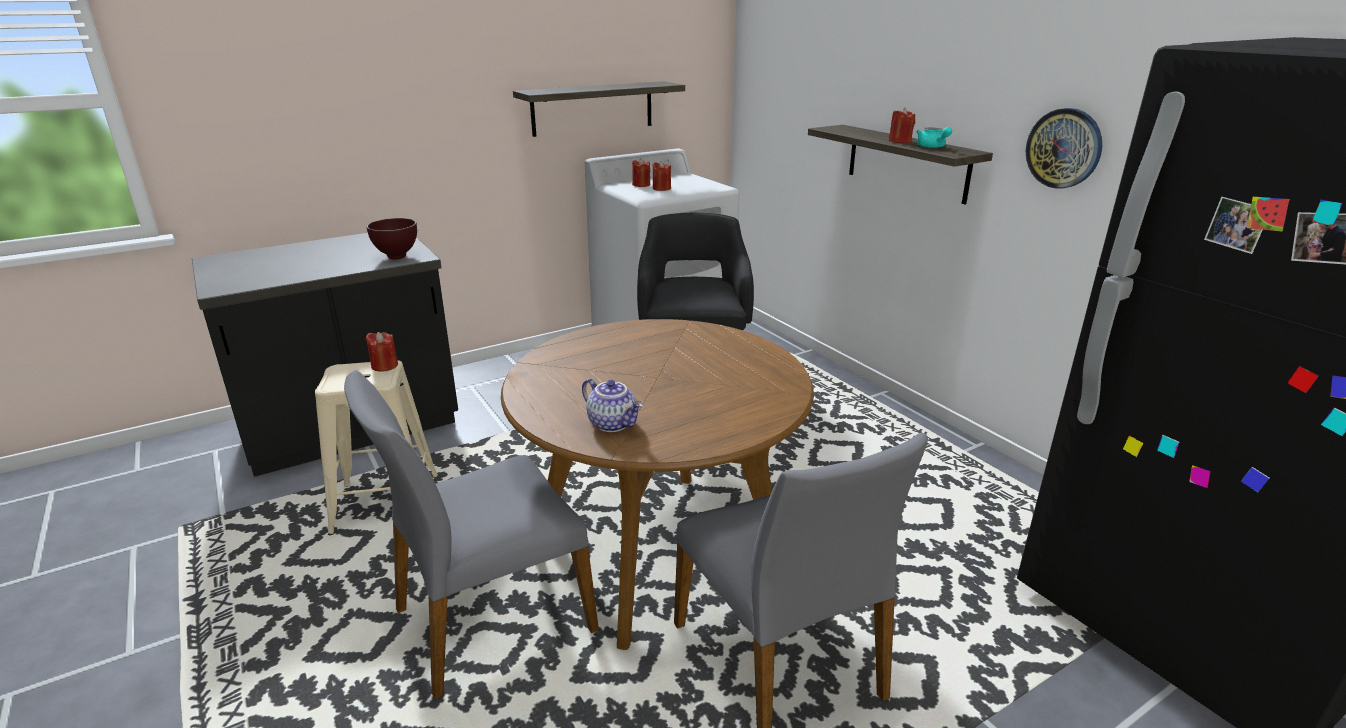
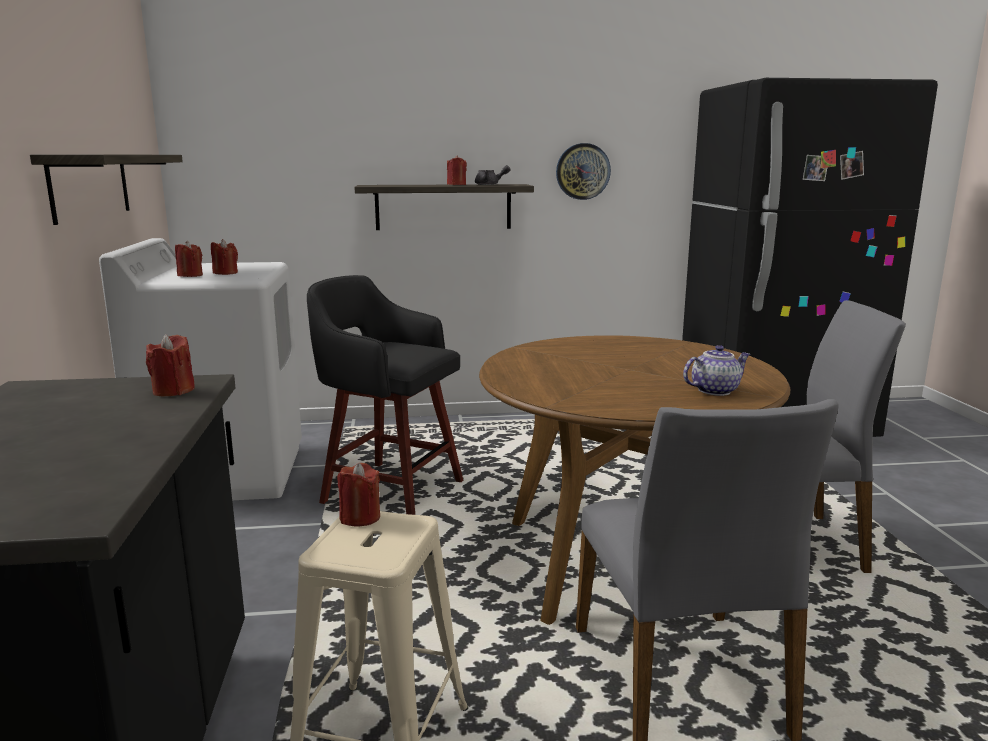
camera: 65 degrees left, 10 degrees down
(398, 257) = (173, 391): brown bowl -> red candle
(932, 147) = (490, 184): turquoise teapot -> grey teapot

